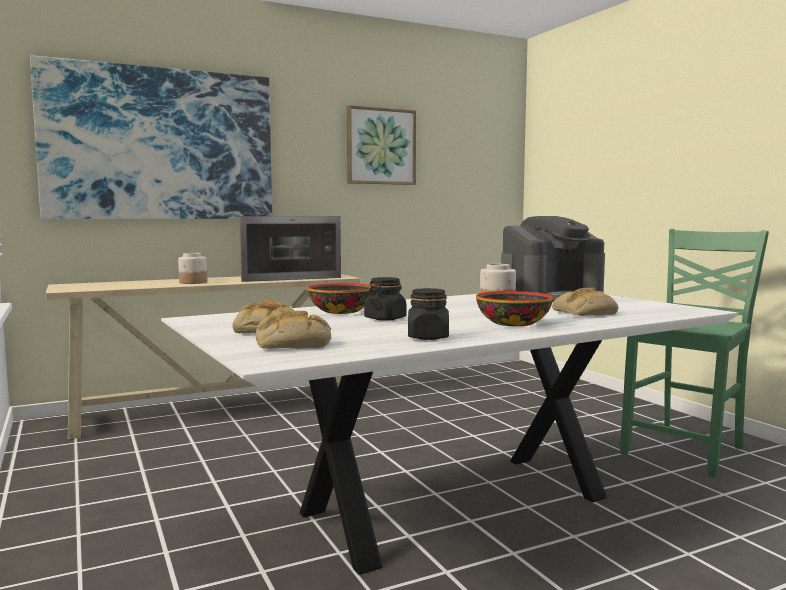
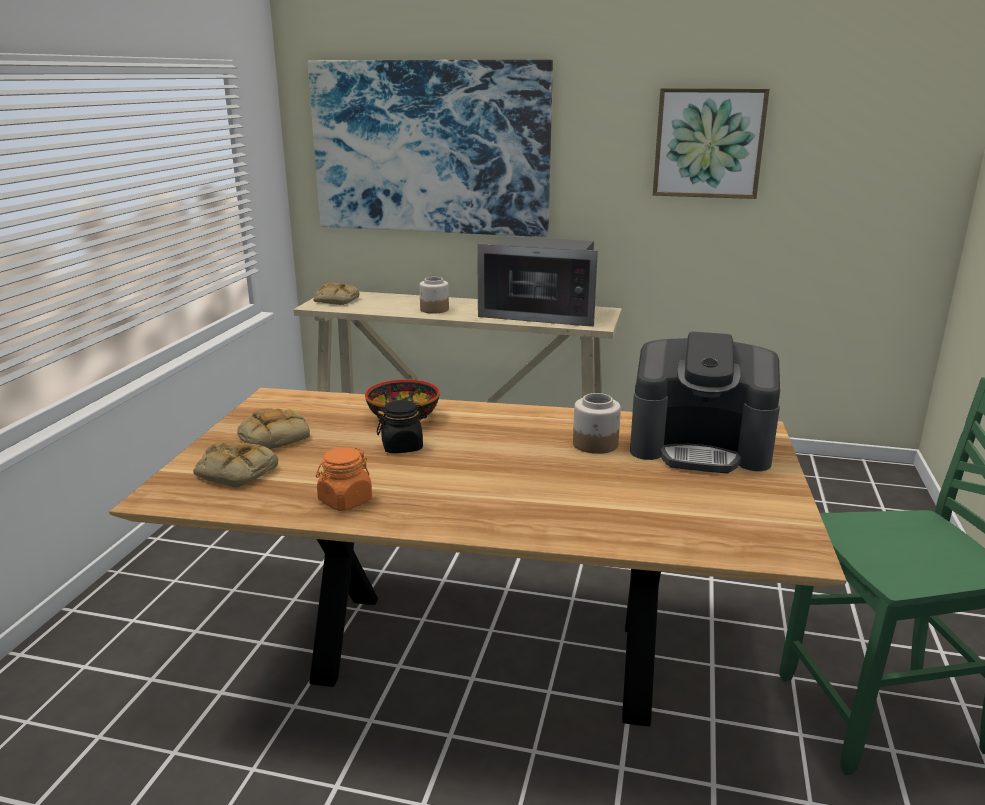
camera: 40 degrees right, 15 degrees up
(428, 337) = (345, 501): black jar -> orange jar
(455, 506) = (485, 654): white dining table -> brown dining table
(514, 323) = (485, 502): bowl -> none
(584, 313) = (625, 504): bread -> bread (335, 300)

